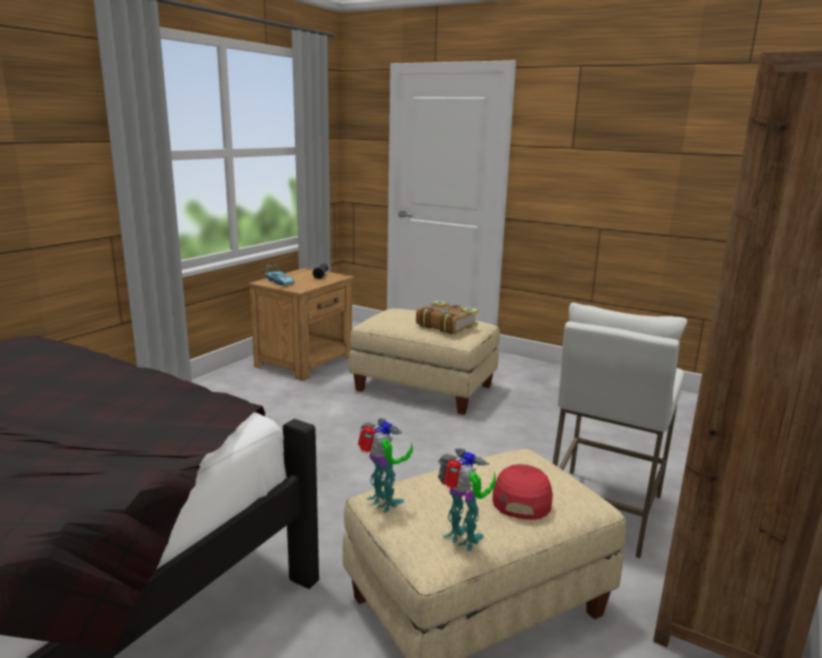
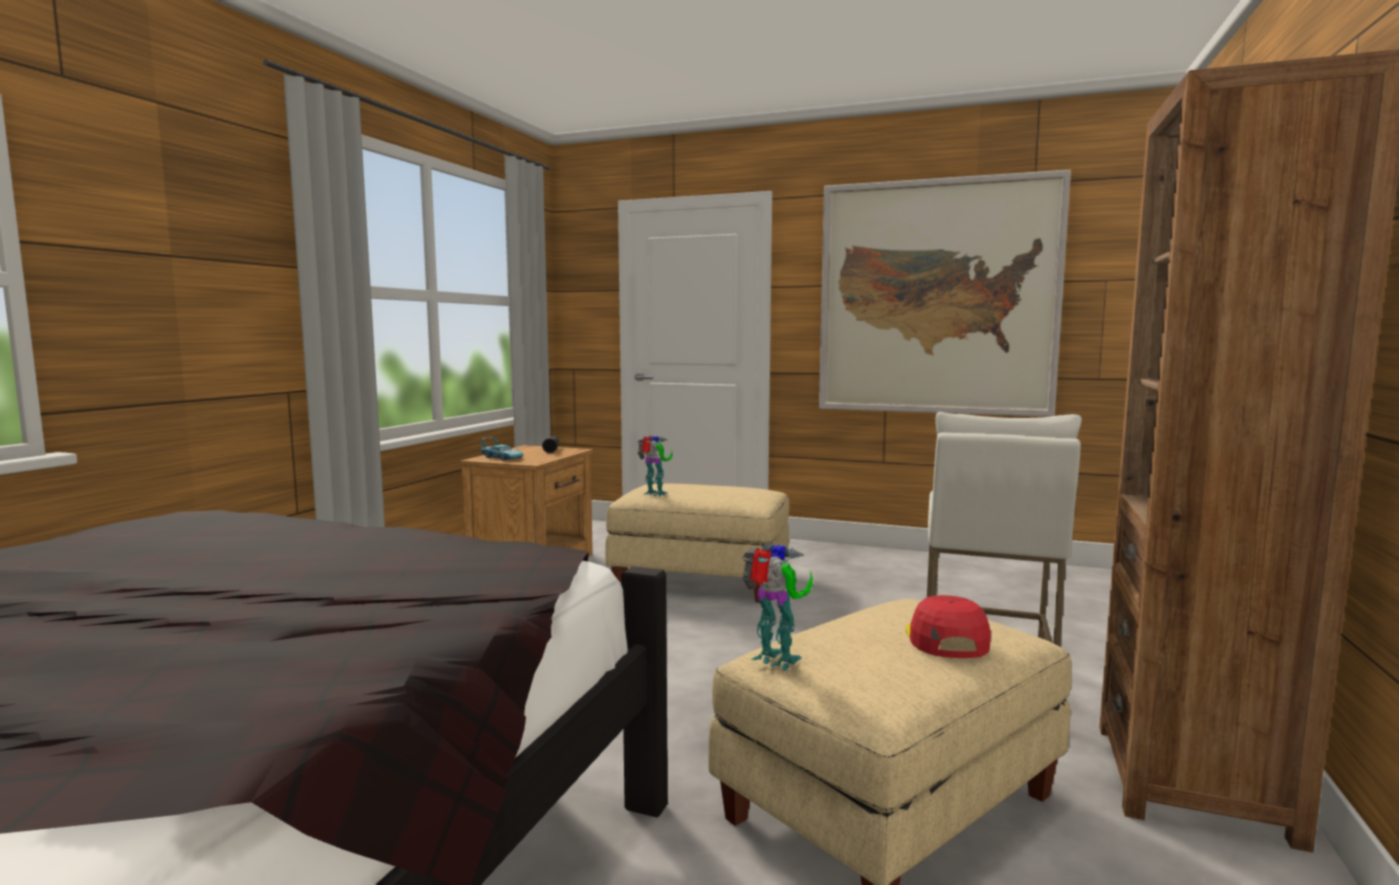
camera: 10 degrees left, 10 degrees down
(446, 325) = (728, 493): book -> none
(463, 540) = (906, 687): toy robot -> toy robot (655, 494)
(649, 165) = (936, 298): none -> picture

